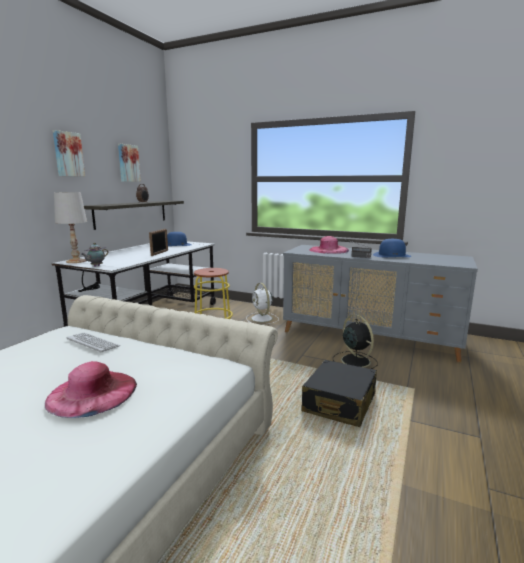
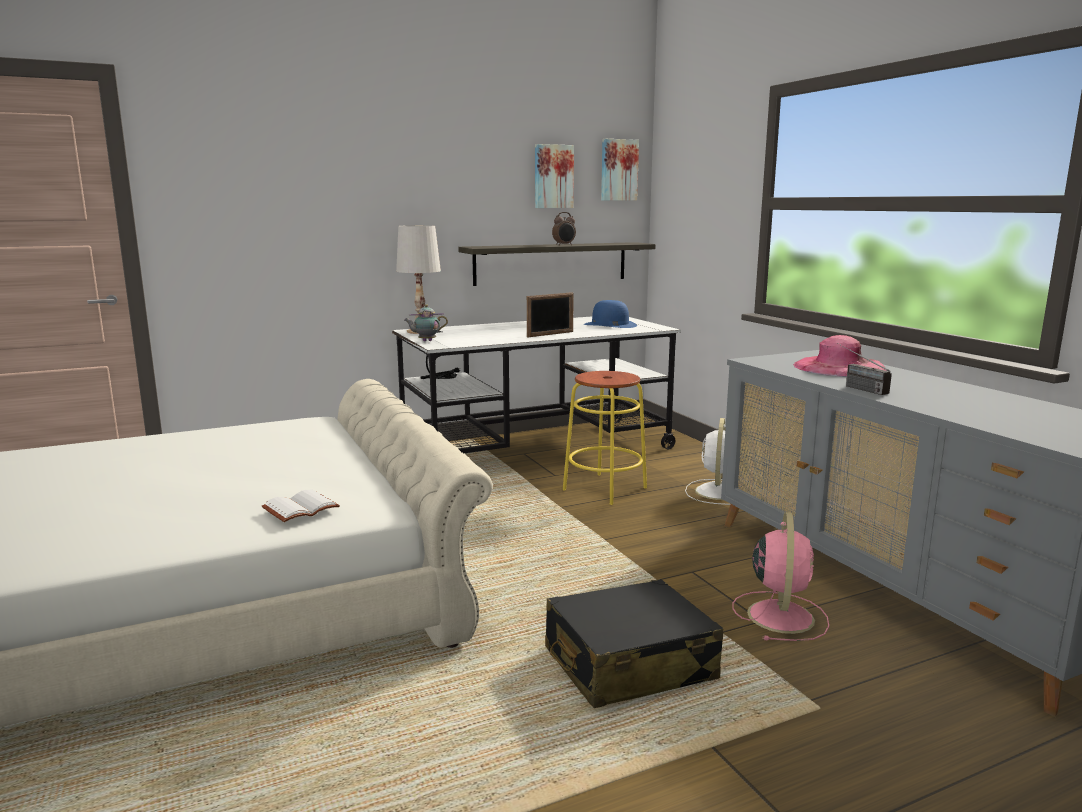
camera: 40 degrees right, 0 degrees up
(68, 154) = (440, 167): picture -> picture (618, 170)
(92, 392) = (209, 488): pink hat -> none
(93, 343) = (309, 441): keyboard -> none
(186, 381) = (301, 508): none -> white book
(354, 360) = (780, 615): black fan -> pink fan
(391, 255) = (957, 399): blue hat -> none

